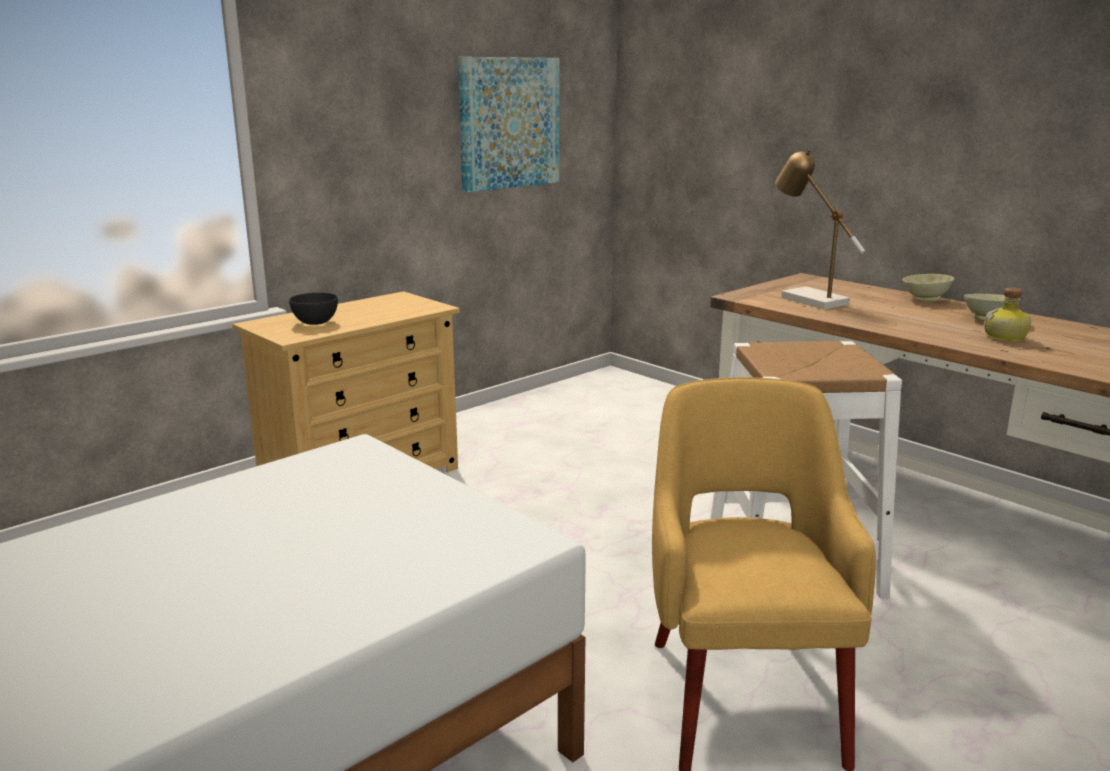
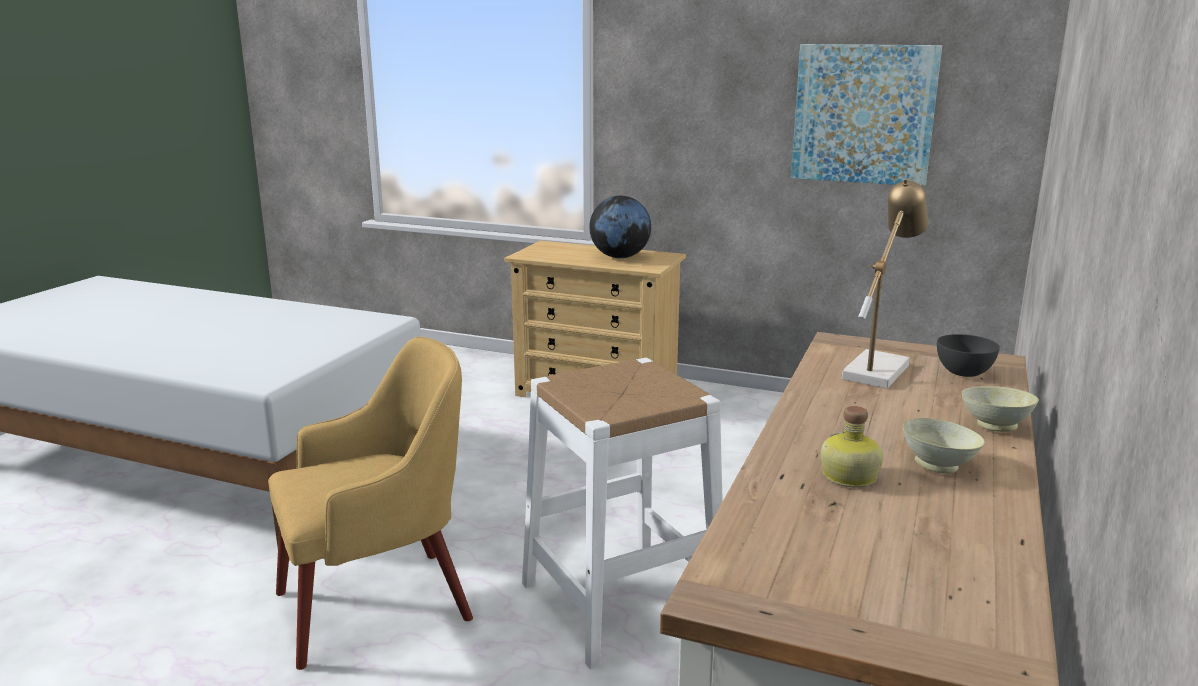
camera: 65 degrees right, 0 degrees up
(316, 322) = (565, 253): grey bowl -> grey bowl (964, 373)
(374, 309) = (619, 257): none -> globe

